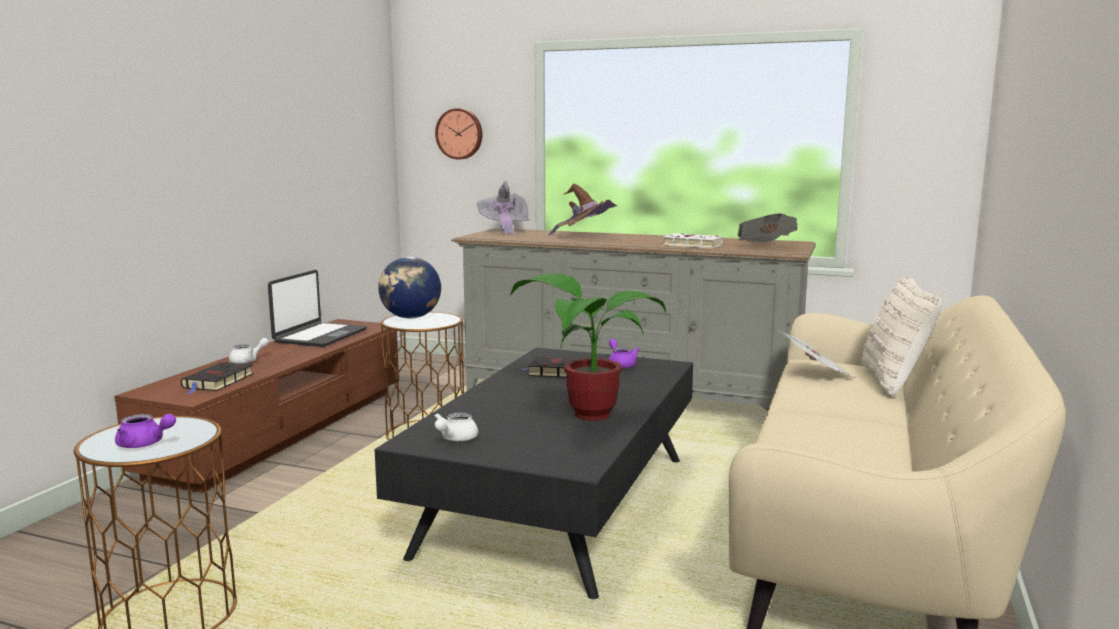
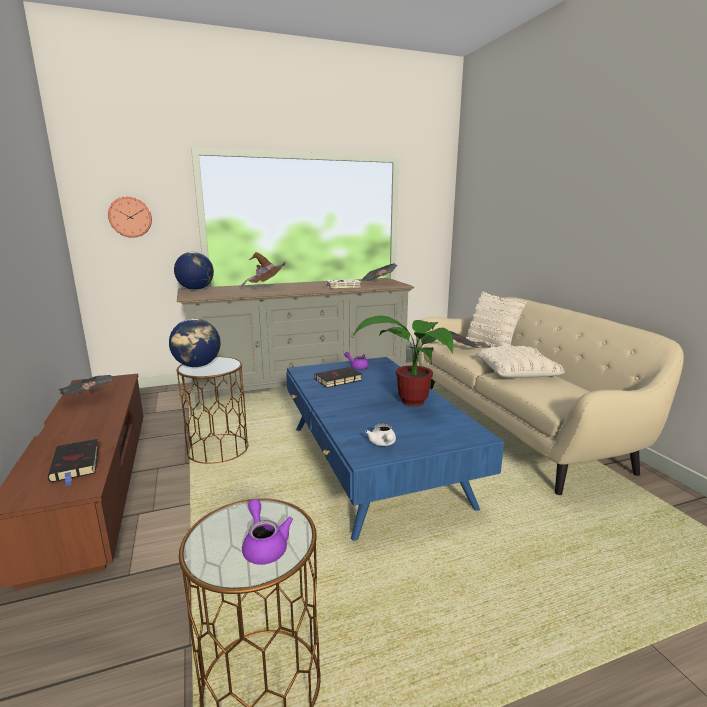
camera: 40 degrees left, 5 degrees up
(145, 444) = (264, 546): purple teapot -> purple teapot turned 90 degrees counterclockwise
(248, 361) = (65, 437): white teapot -> none
(320, 336) = (89, 398): laptop -> newspaper
(504, 230) = (195, 289): grey hat -> globe
(557, 505) = (372, 464): black coffee table -> blue coffee table
(839, 420) = (517, 371): none -> beige pillow

